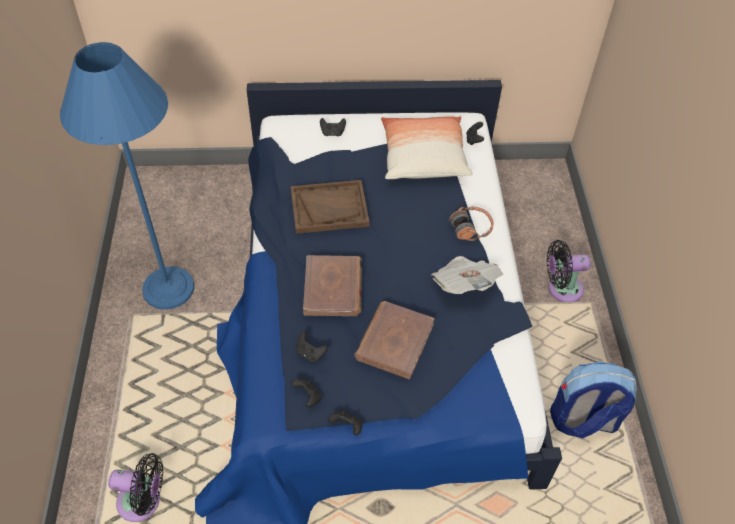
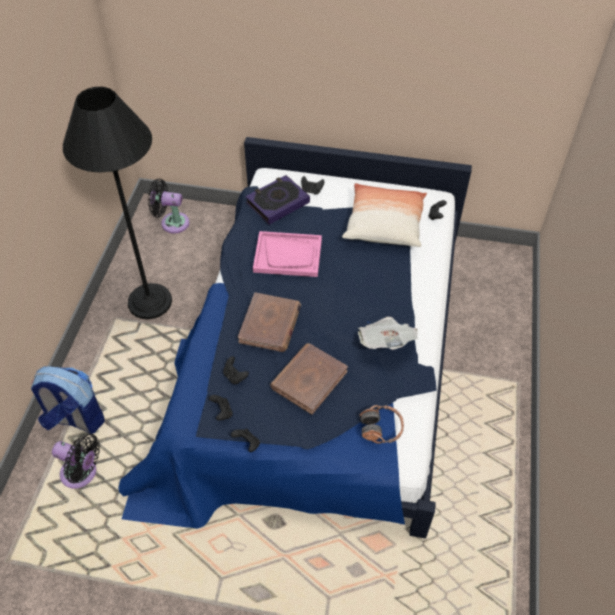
camera: 15 degrees right, 0 degrees up
(168, 288) = (150, 302): blue floor lamp -> black floor lamp
(300, 152) = (277, 202): none -> book
(329, 208) = (288, 255): brown tray -> pink tray
(471, 228) = (407, 294): headphones -> headphones (381, 428)
(561, 288) = (493, 364): black fan -> black fan (172, 222)
(583, 420) = (477, 485): backpack -> backpack (75, 419)

